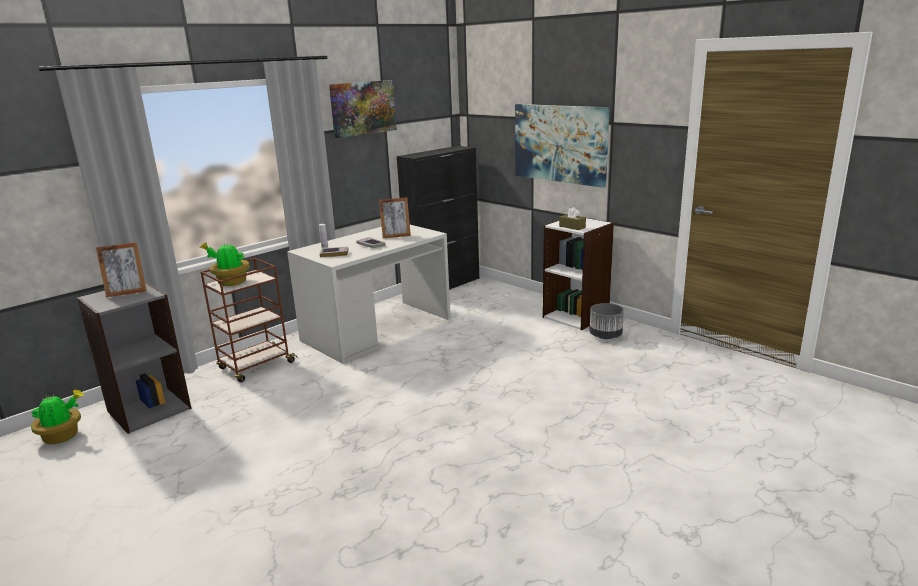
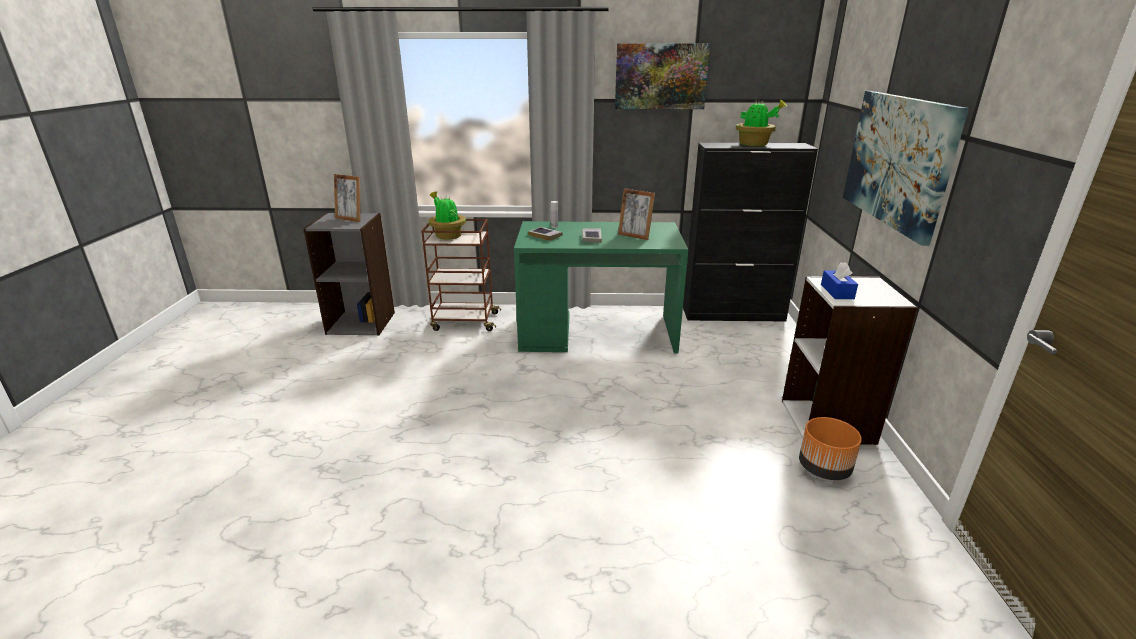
camera: 45 degrees right, 5 degrees up
(63, 436) = (302, 318): potted plant -> potted plant (754, 145)
(377, 329) = (597, 332): white desk -> green desk
(572, 227) = (837, 292): brown tissue box -> blue tissue box
(605, 336) = (823, 469): grey planter -> orange planter

